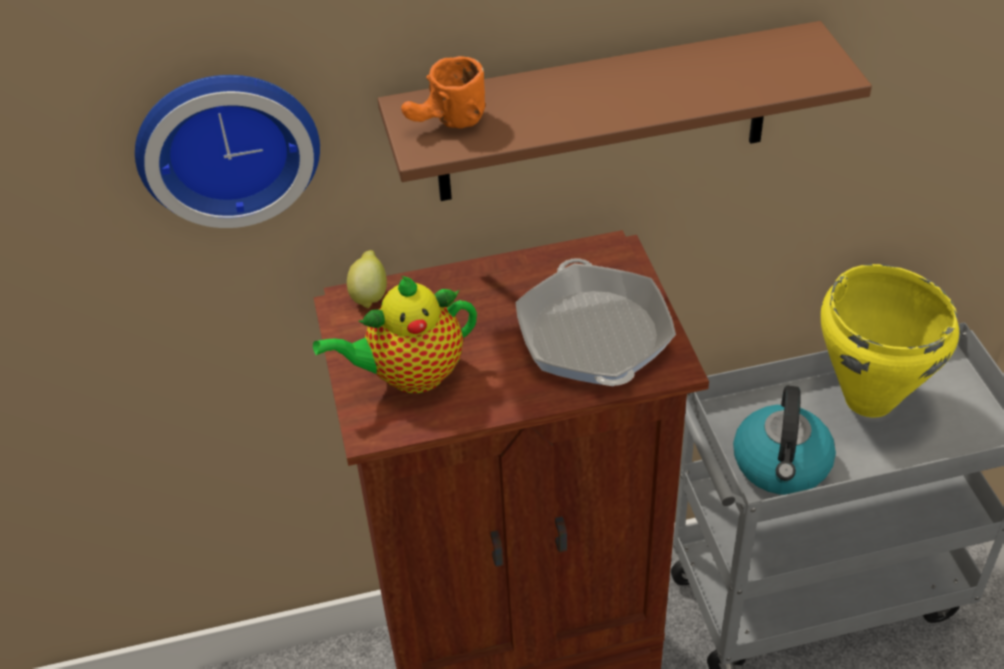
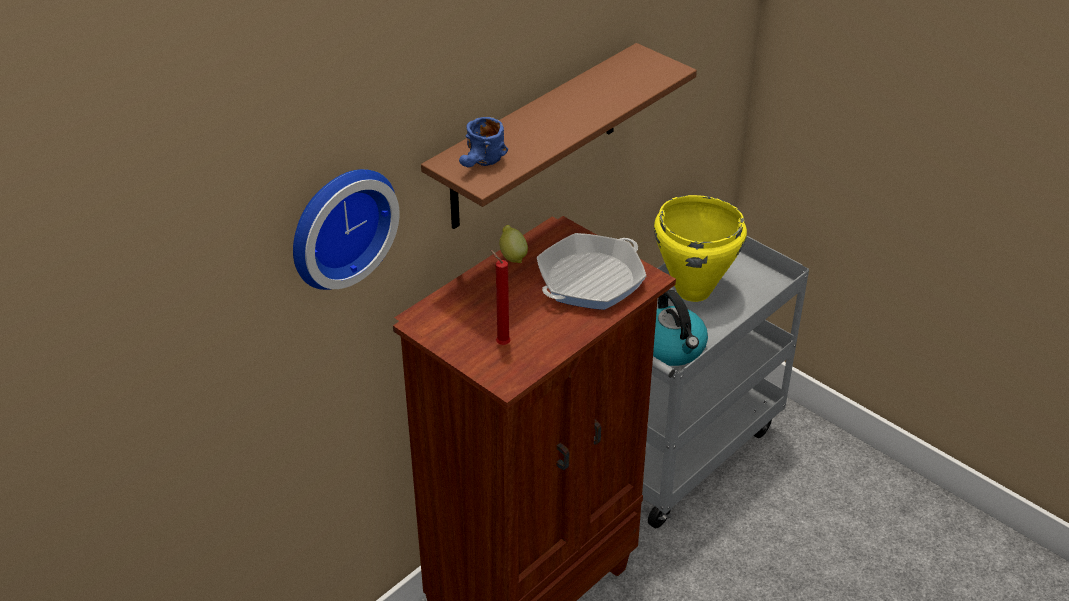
camera: 35 degrees left, 5 degrees down
(369, 295) = (430, 310): lemon -> lemon (512, 256)
(410, 375) = (501, 343): teapot -> red candle
(446, 123) = (482, 164): orange mug -> blue mug
(594, 335) = (590, 280): frying pan -> frying pan turned 90 degrees counterclockwise

